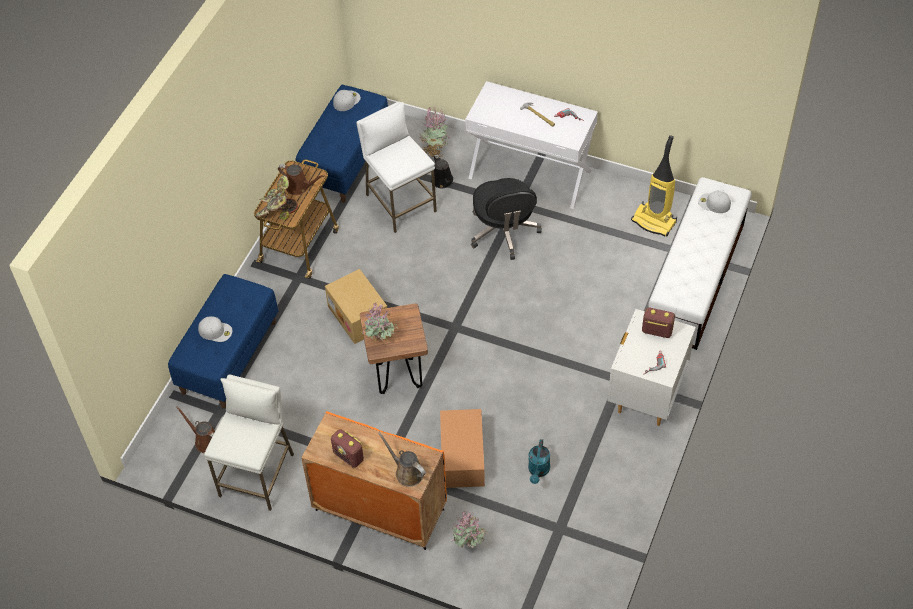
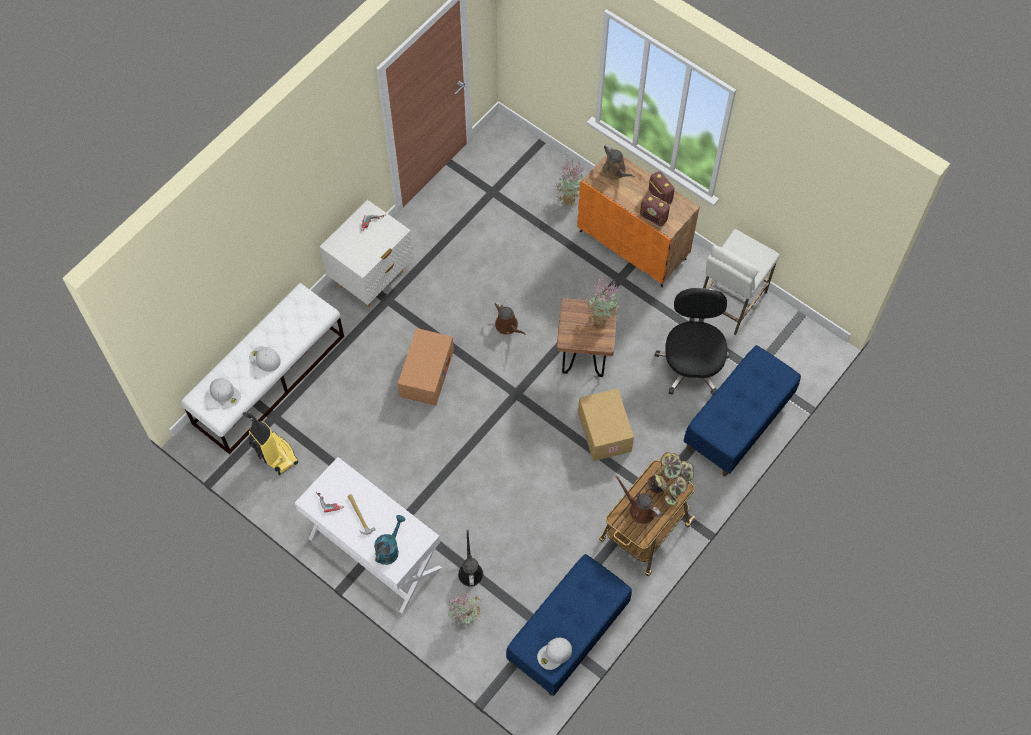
camera: 165 degrees left, 10 degrees up
(205, 441) = (771, 345): brown watering can -> brown watering can (508, 326)
(215, 331) = (751, 394): white cap -> white cap (264, 359)
(400, 203) = (525, 556): white stool -> none
(462, 456) = (550, 270): cardboard box -> cardboard box (426, 373)
(504, 232) = (430, 486): black office chair -> black office chair (691, 364)
(538, 471) = (491, 240): turquoise watering can -> turquoise watering can (389, 549)
(656, 331) = (355, 251): radio -> radio (653, 217)

